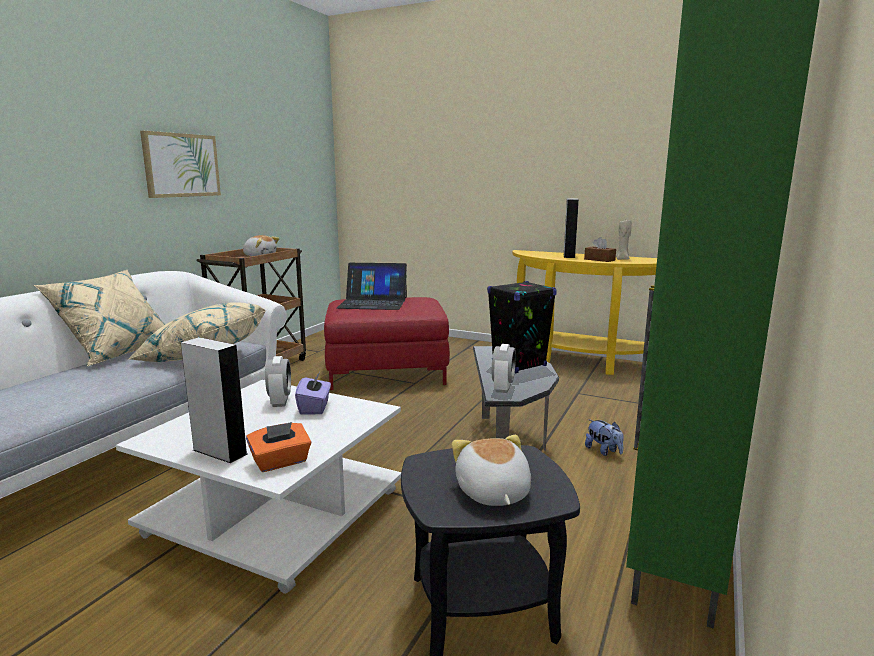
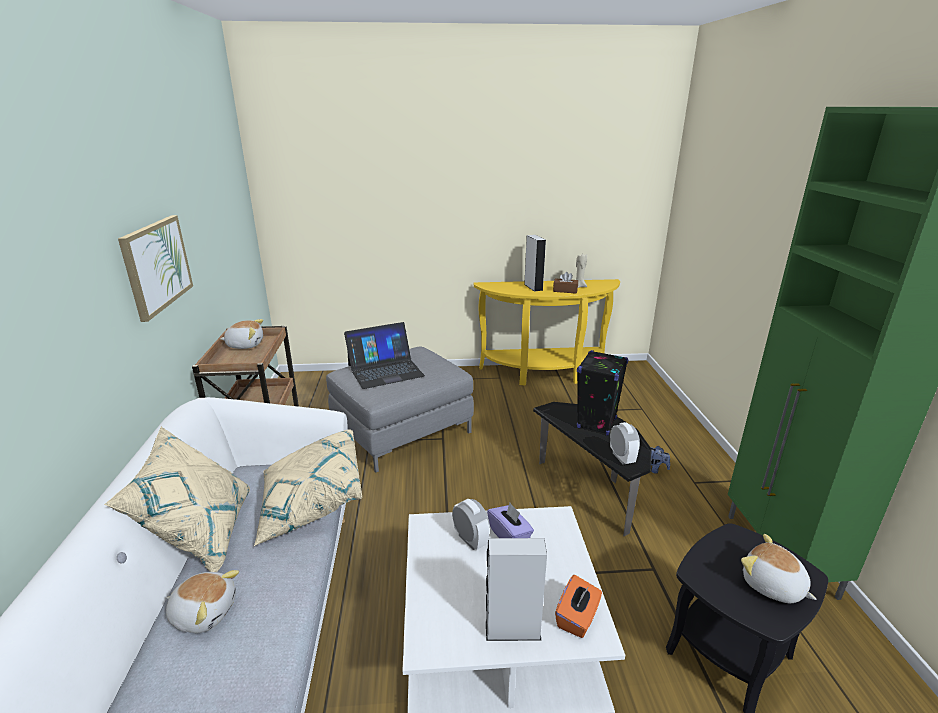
camera: 30 degrees left, 10 degrees up
(57, 381) = (204, 612): none -> plush toy
(387, 371) = (402, 431): red ottoman -> grey ottoman

